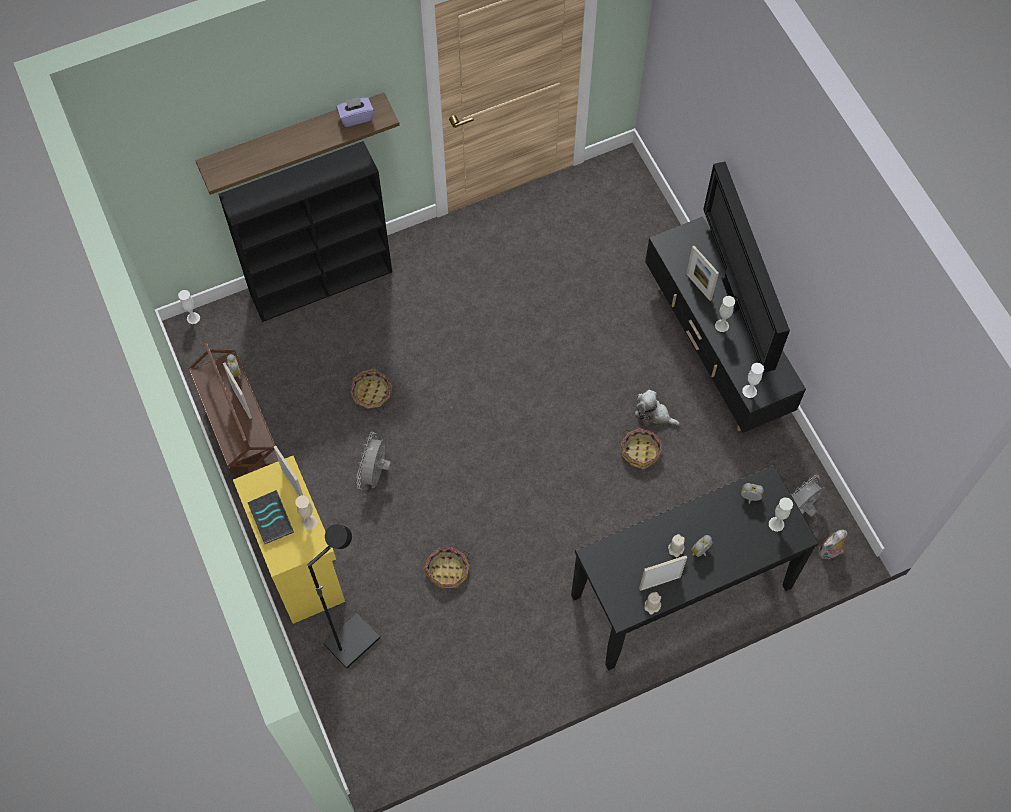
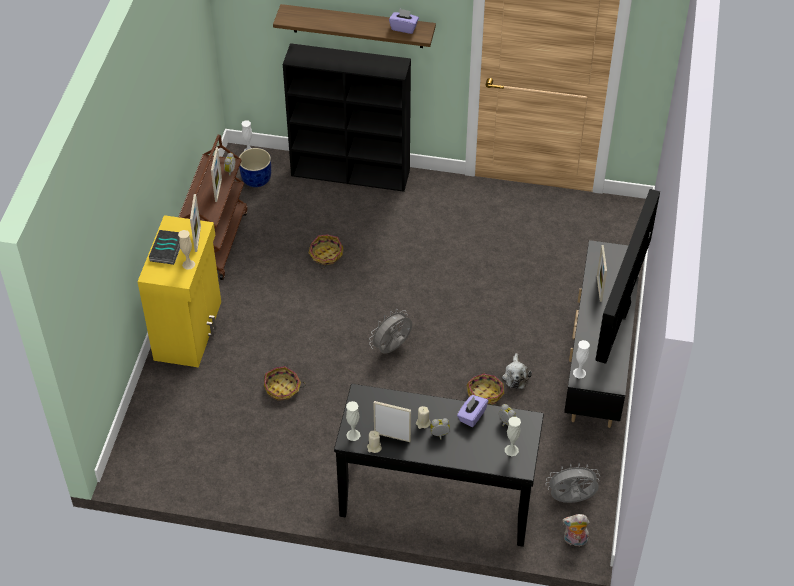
camera: 35 degrees right, 15 degrees down
(228, 347) = (256, 179): none -> blue planter
(351, 640) = (182, 392): black floor lamp -> none
(376, 473) = (286, 304): grey fan -> grey fan (392, 348)
(653, 414) = (515, 376): plush toy -> plush toy turned 150 degrees counterclockwise
(713, 511) = (471, 416): none -> purple tissue box
(722, 325) = (595, 321): white vase -> white vase (353, 435)

